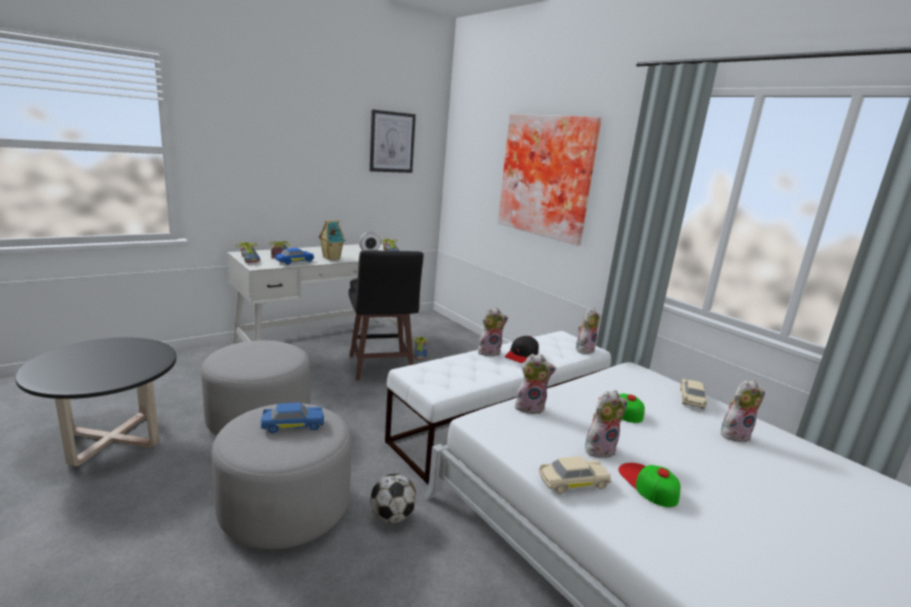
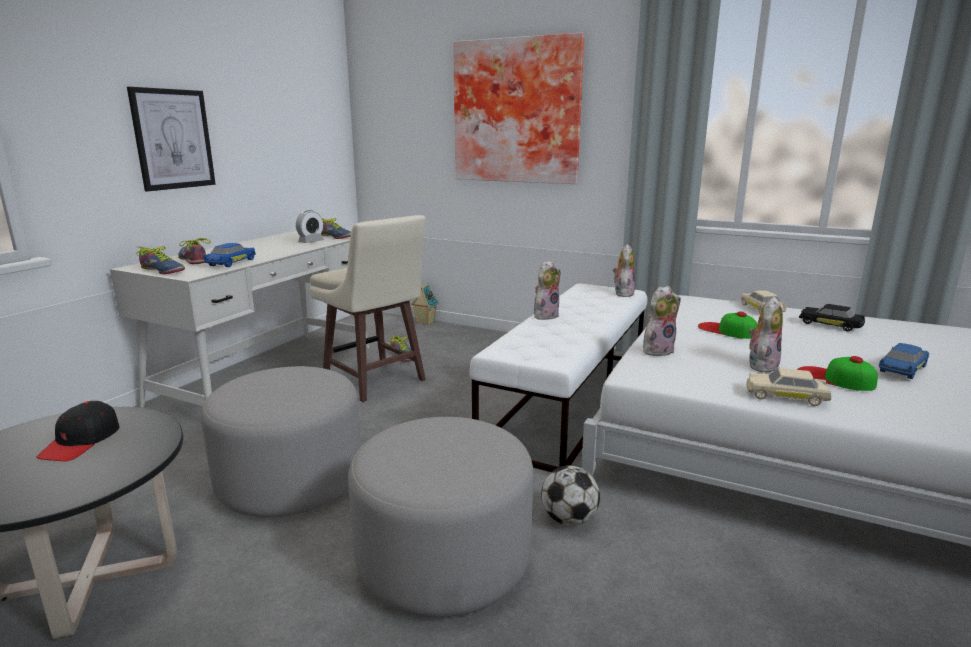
camera: 25 degrees left, 0 degrees up
(292, 425) = (445, 442): blue toy car -> blue toy car (902, 369)
(331, 258) = (271, 252): toy house -> toy house (425, 322)
(380, 367) = (375, 381): black stool -> beige stool
(392, 142) = (293, 91): picture -> picture (173, 139)
(521, 355) = (579, 311): black cap -> black cap (81, 442)
(573, 482) = (786, 396): beige toy car -> beige toy car turned 120 degrees counterclockwise
(734, 434) = (830, 325): plush toy -> black toy car

